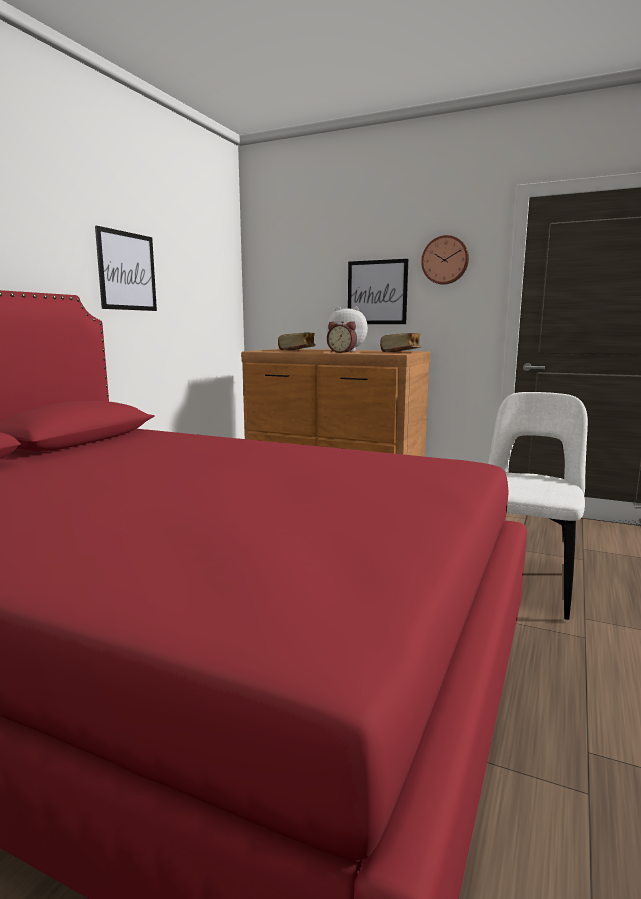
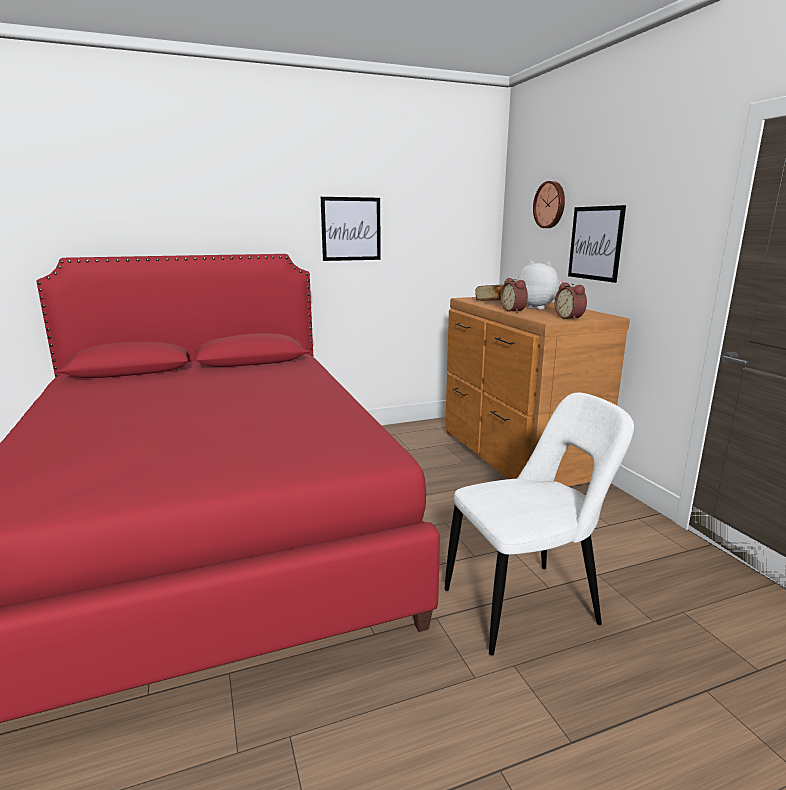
camera: 45 degrees right, 5 degrees up
(401, 352) = (570, 318): book -> alarm clock
(445, 260) = (660, 208): wall clock -> wall clock (550, 205)

